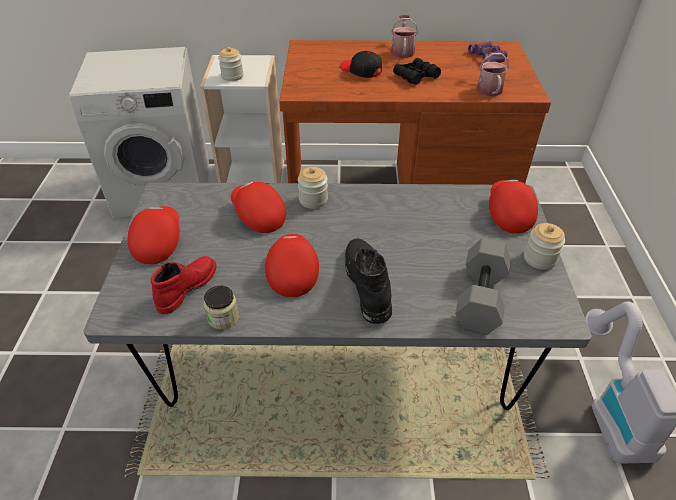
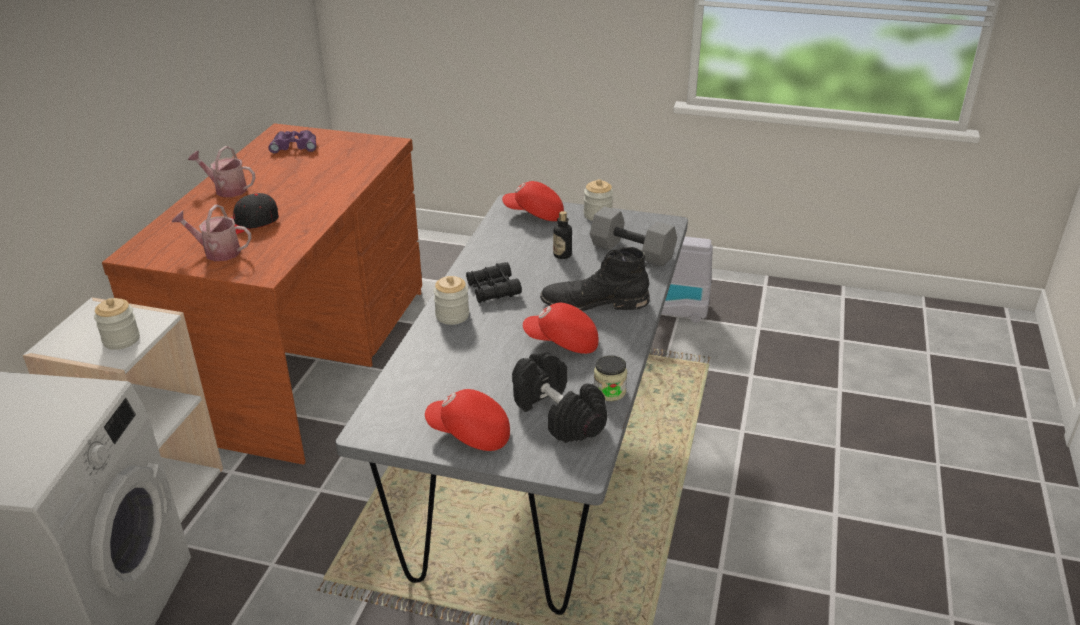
camera: 75 degrees left, 10 degrees down
(186, 287) = (557, 414): red boot -> black dumbbell
(258, 215) = (459, 356): red cap -> none
(416, 76) = (297, 192): black binoculars -> black binoculars (493, 289)
(443, 246) = (562, 255): none -> bottle
(488, 87) = (358, 160): watering can -> watering can (217, 251)

